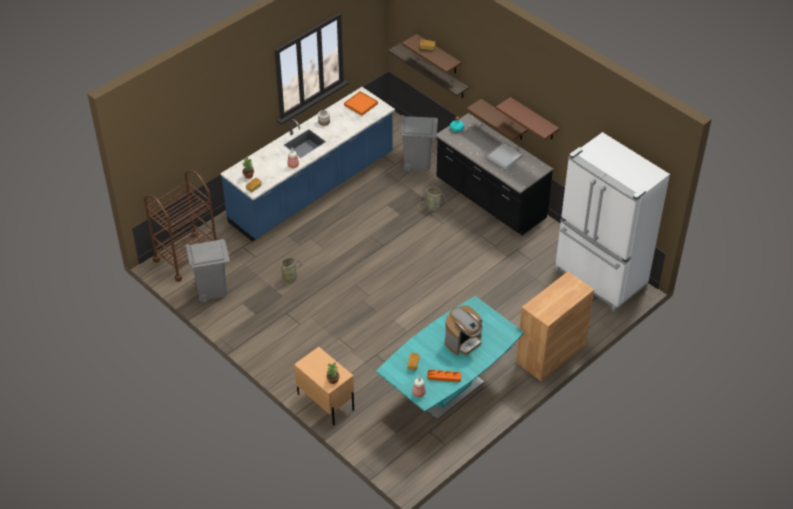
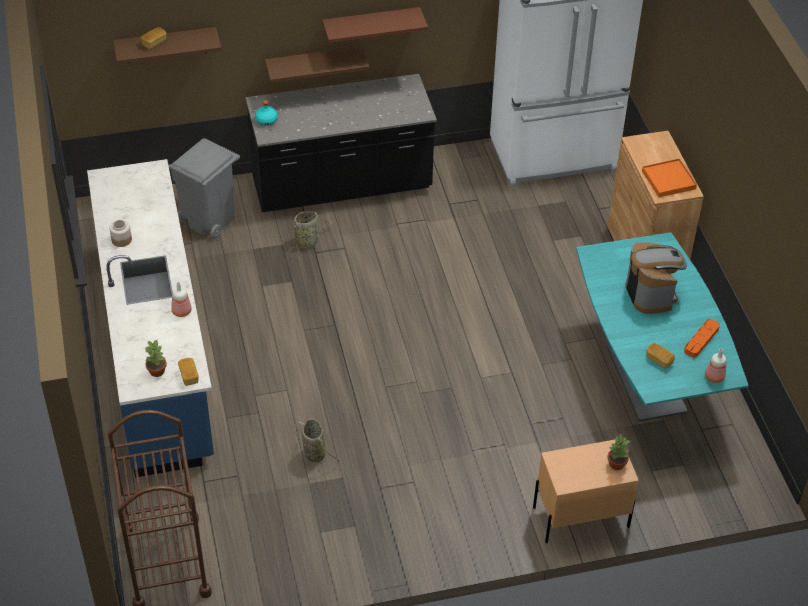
camera: 60 degrees left, 0 degrees up
(212, 289) = (261, 557): grey trash can -> none
(361, 104) = (124, 187): orange tray -> orange tray (668, 180)
(433, 71) = (160, 79): shelf -> none
(504, 157) = (360, 103): white tray -> none

